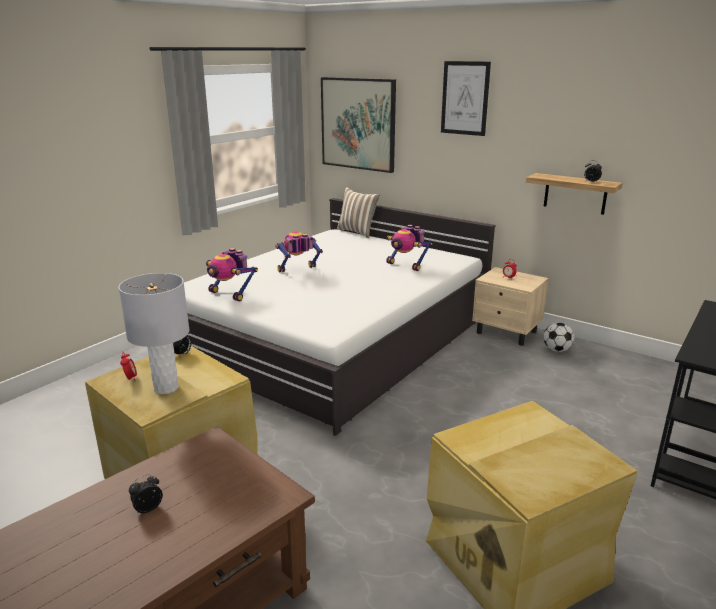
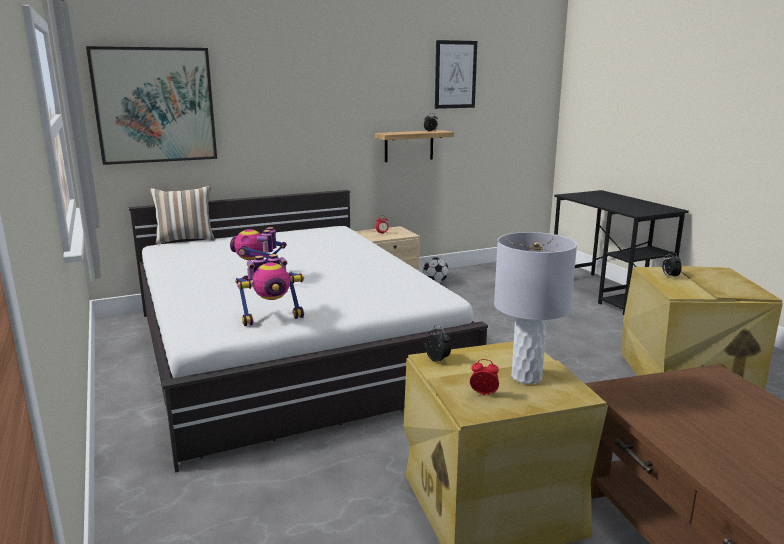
camera: 60 degrees left, 5 degrees down
(148, 508) = (731, 437): alarm clock -> alarm clock (669, 276)
(406, 265) = (321, 244): toy robot -> none
(465, 98) = (296, 66): picture -> picture (455, 74)

